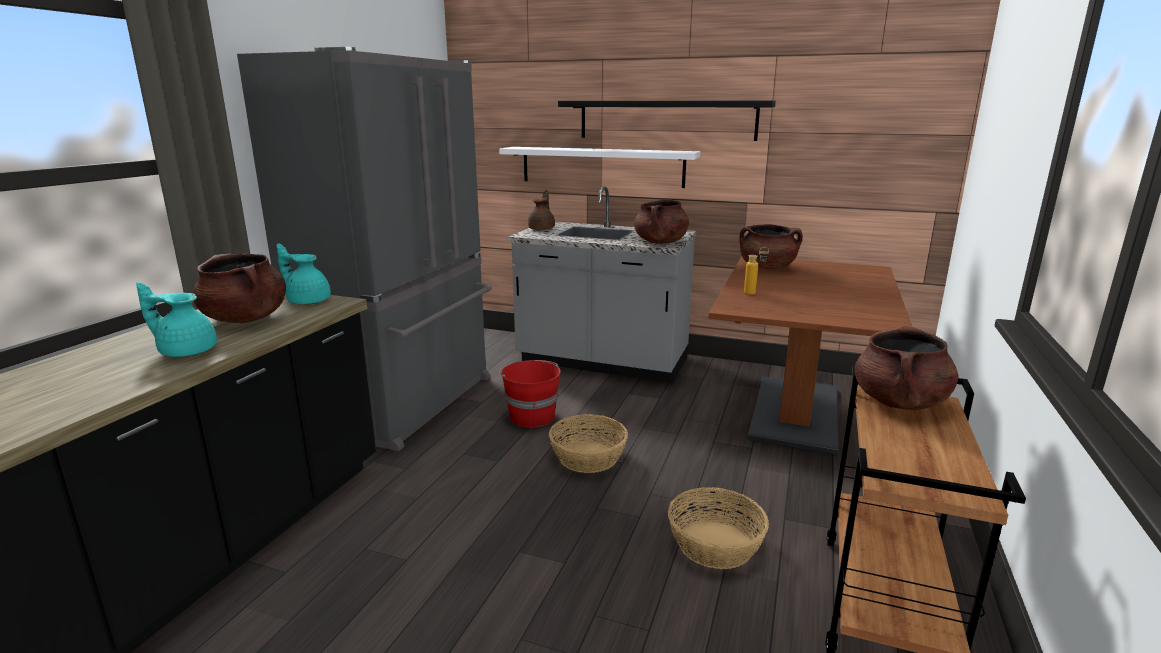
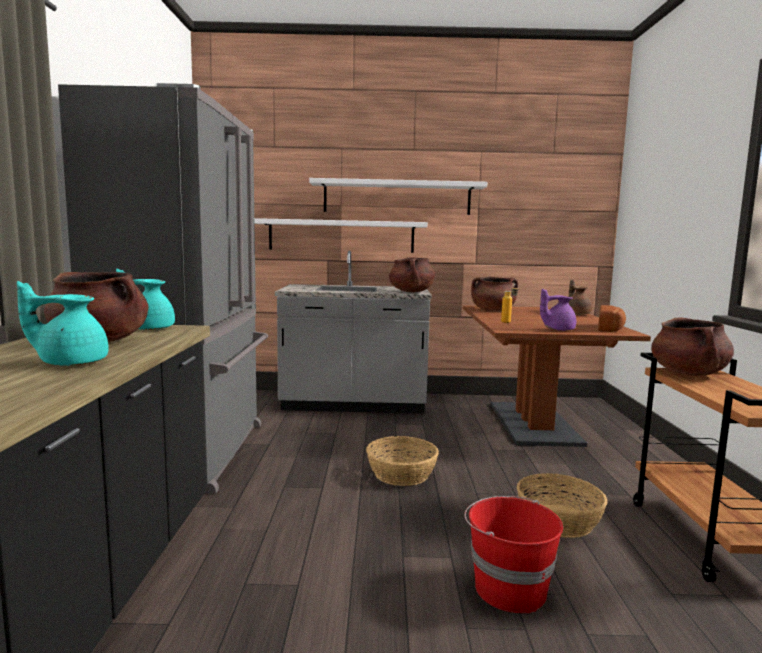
camera: 20 degrees left, 10 degrees down
(531, 416) = (324, 450): red bucket -> red bucket (508, 588)
(542, 229) = (297, 287): brown teapot -> brown teapot (577, 314)
(666, 120) = (397, 198): black shelf -> white shelf
(797, 312) = (557, 329): none -> purple teapot
(877, 316) = (611, 329): none -> bread

